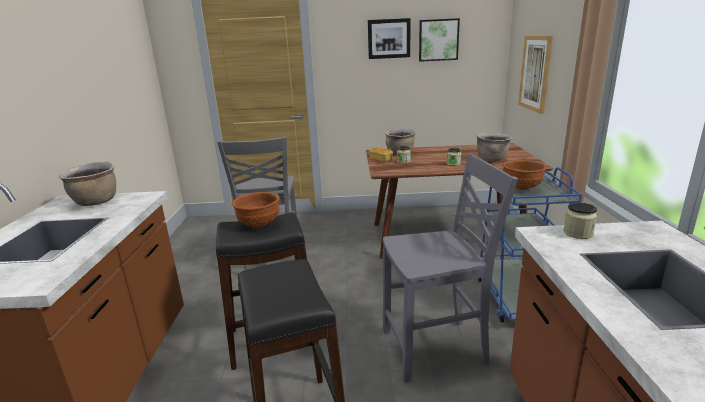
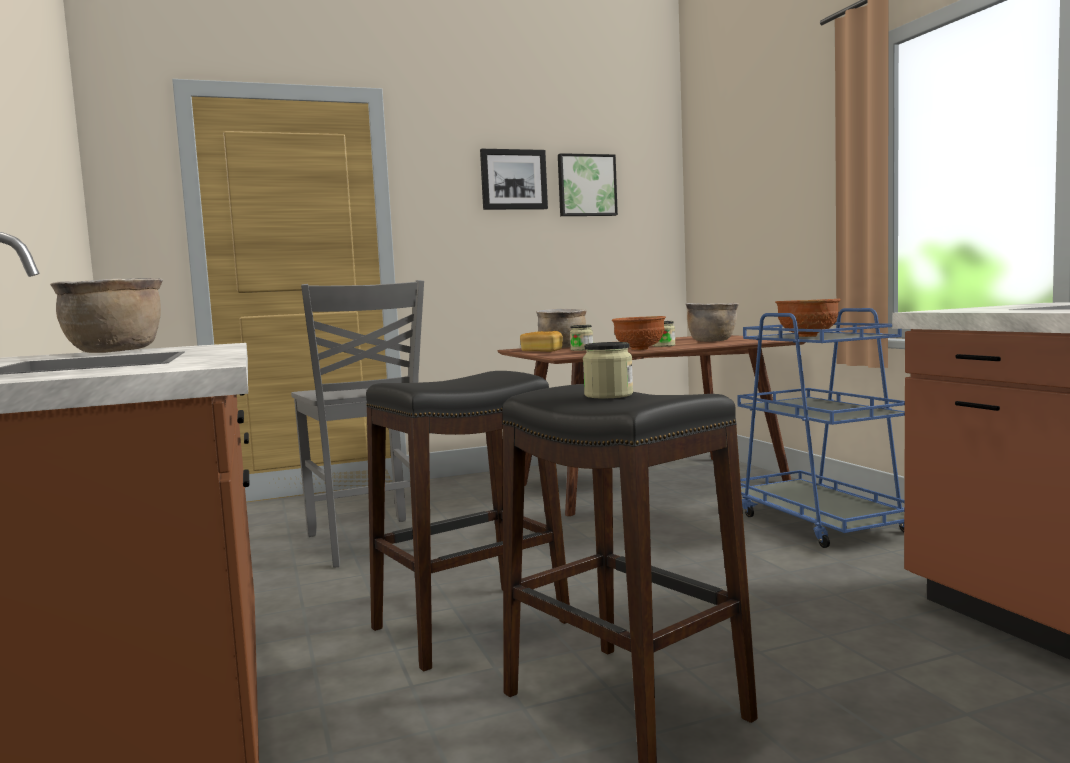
camera: 20 degrees left, 15 degrees down
(258, 224) = (454, 379): brown bowl -> brown bowl (639, 349)
(436, 348) = (760, 586): grey chair -> none
(535, 73) = (745, 219): picture -> none
(578, 233) = (975, 308): jar -> jar (608, 395)

